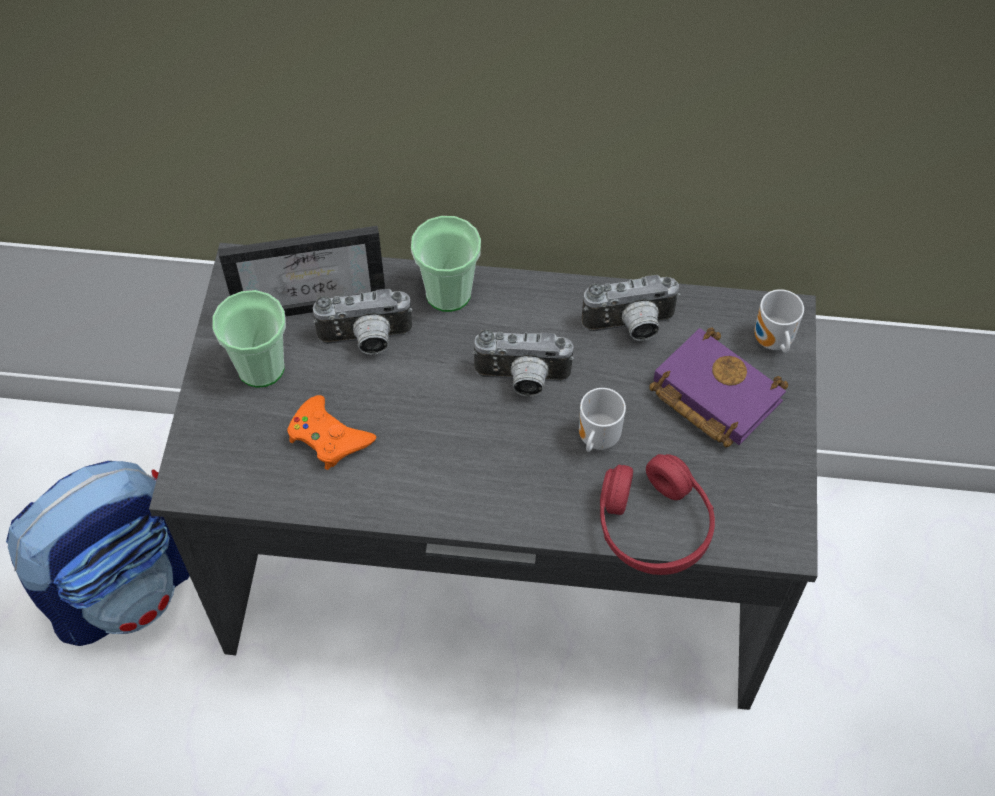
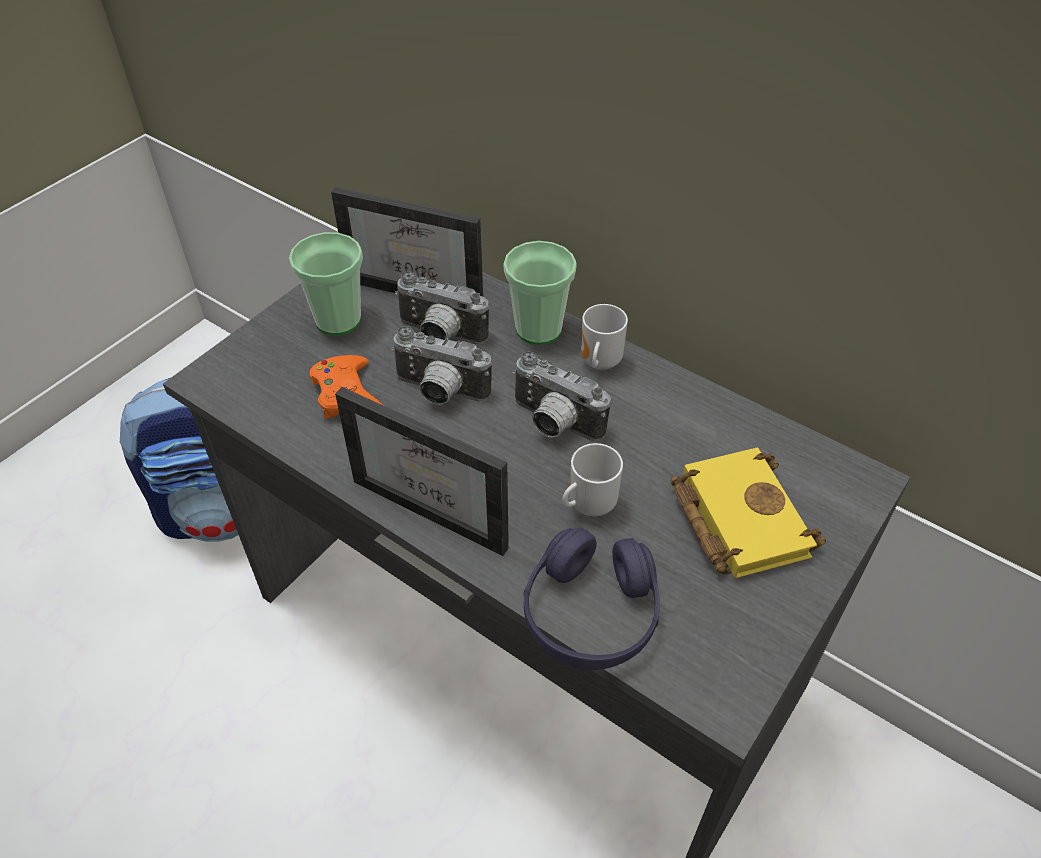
camera: 30 degrees right, 10 degrees down
(482, 495) = (442, 503): none -> picture frame
(630, 327) = (691, 424): camera -> camera (439, 393)
(653, 526) = (590, 613): red headphones -> purple headphones
(711, 393) = (736, 517): purple book -> yellow book
(771, 342) = (833, 498): mug -> mug (598, 363)

